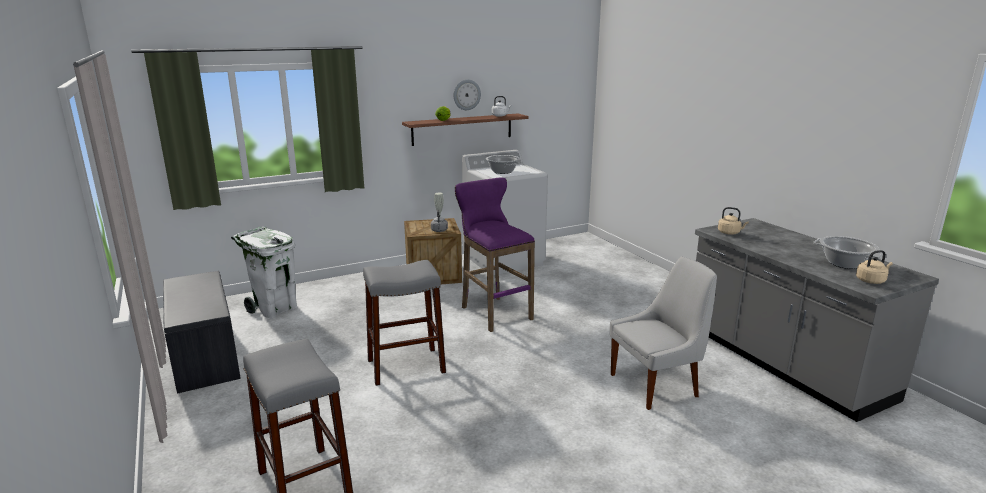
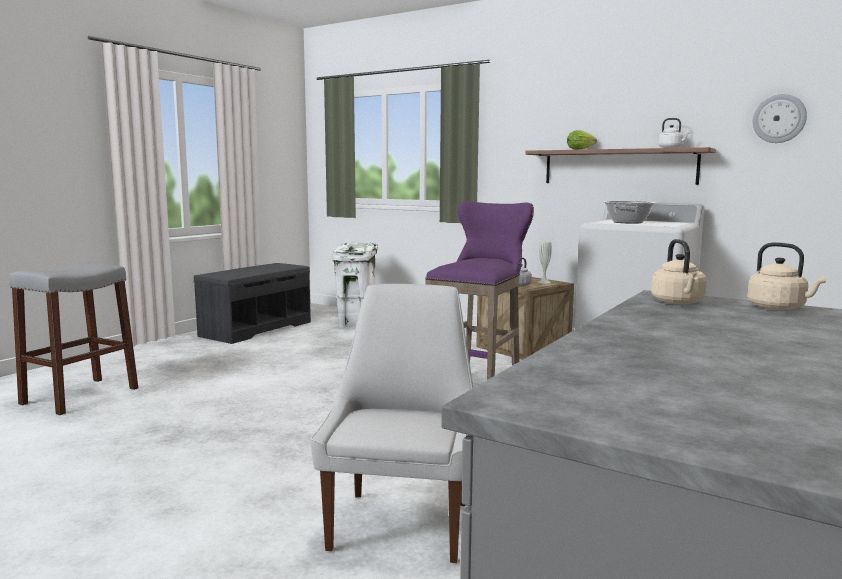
camera: 60 degrees right, 10 degrees down
(406, 366) = (303, 382): grey stool -> none
(466, 94) = (628, 118): wall clock -> wall clock (779, 118)
(656, 385) = (402, 522): white chair -> white chair turned 120 degrees counterclockwise
(845, 263) = (690, 376): cooking pot -> none
(871, 281) = (591, 400): beige kettle -> beige kettle (779, 308)

